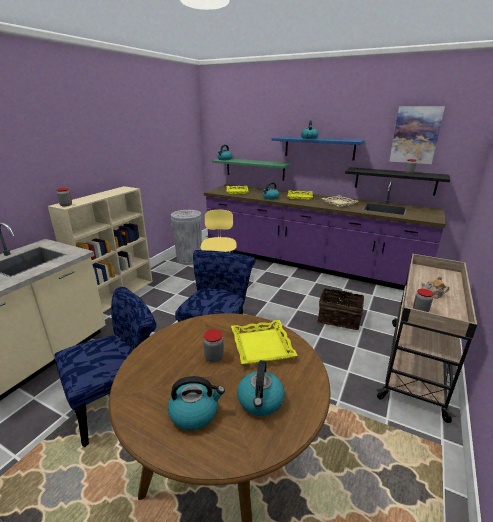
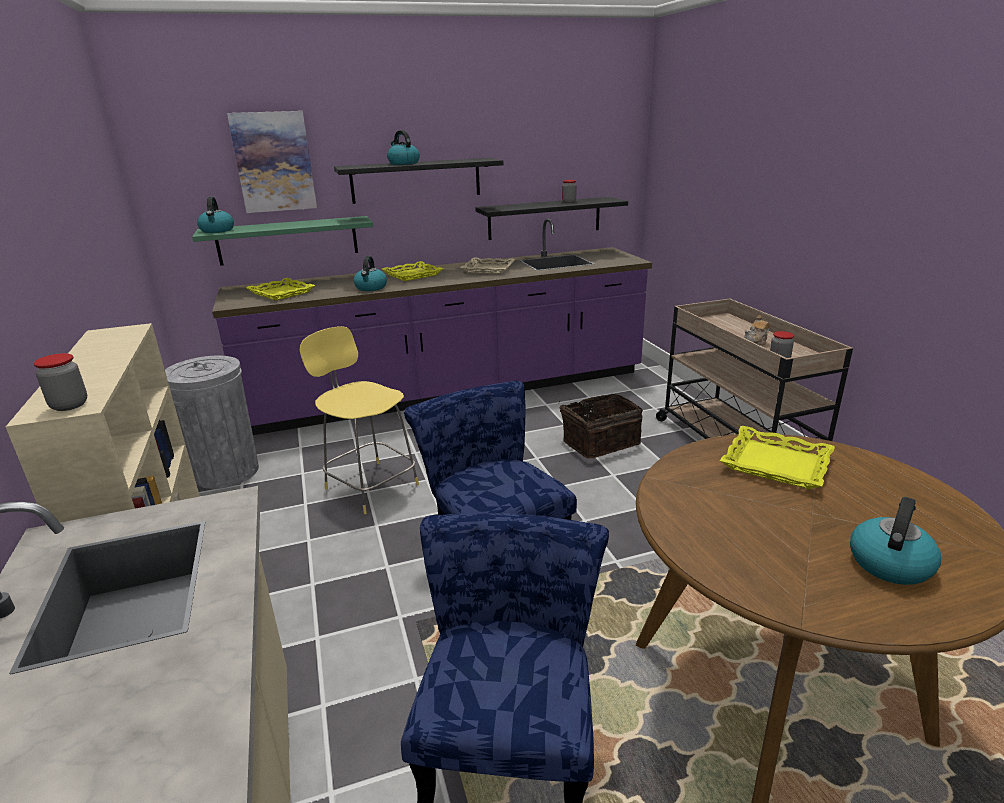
camera: 45 degrees left, 0 degrees up
(214, 357) = (770, 505): jar -> none
(260, 401) = (895, 509): kettle -> none
(319, 148) = (416, 180): blue shelf -> black shelf
(415, 135) = (560, 143): picture -> picture (274, 162)

